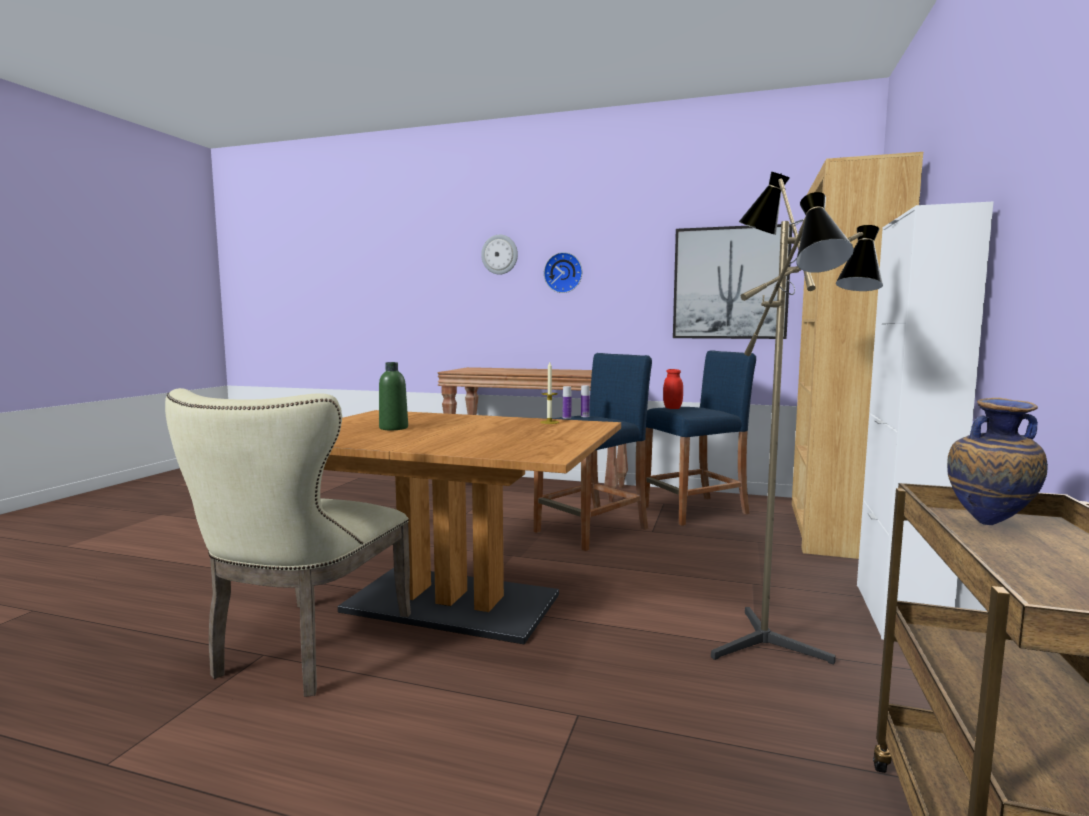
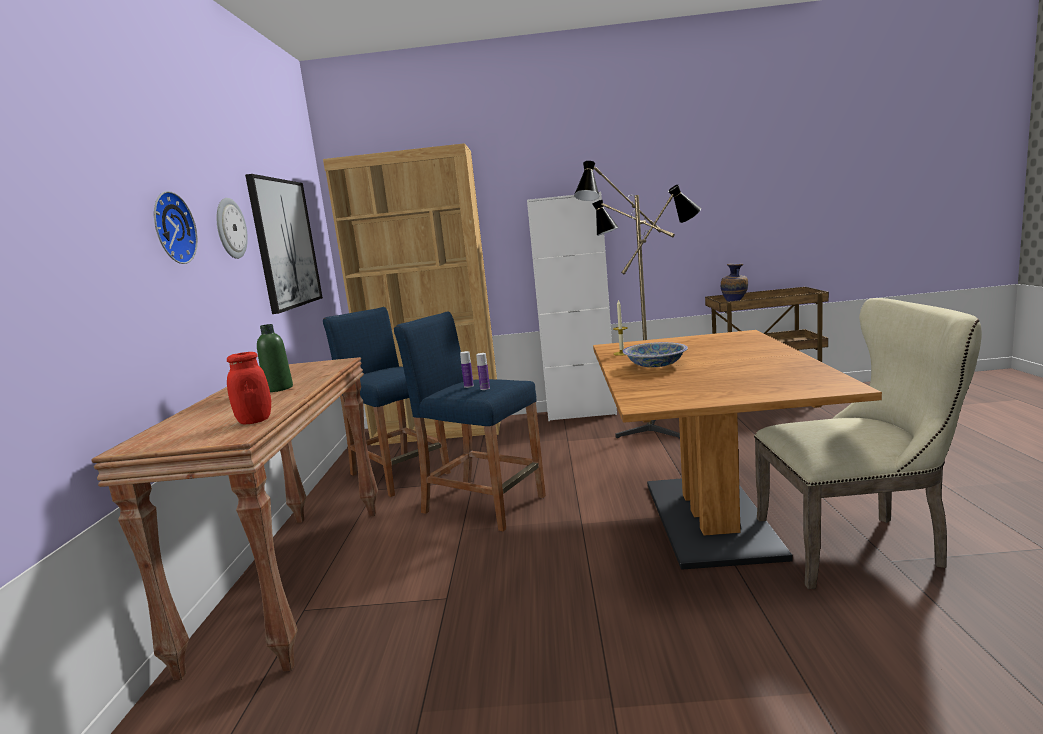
camera: 105 degrees left, 5 degrees up
(393, 428) = (726, 374): green bottle -> green bottle (278, 388)
(473, 422) = (655, 365): none -> bowl
(500, 254) = (73, 183): wall clock -> wall clock (230, 228)
(672, 408) = (391, 374): red jar -> red jar (255, 421)

